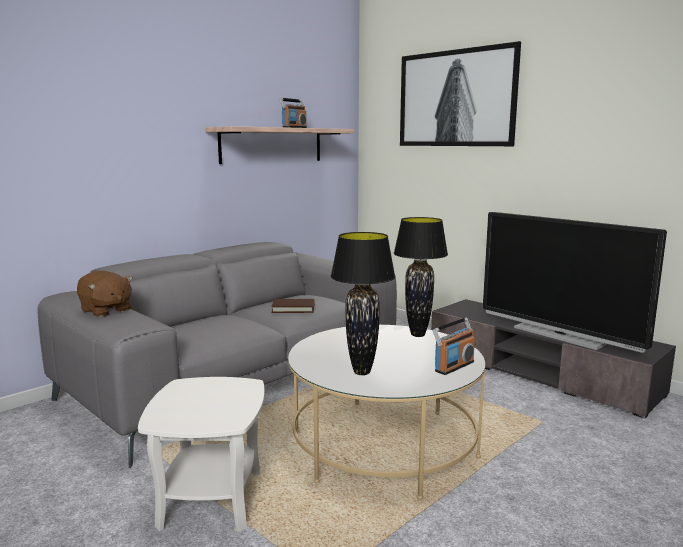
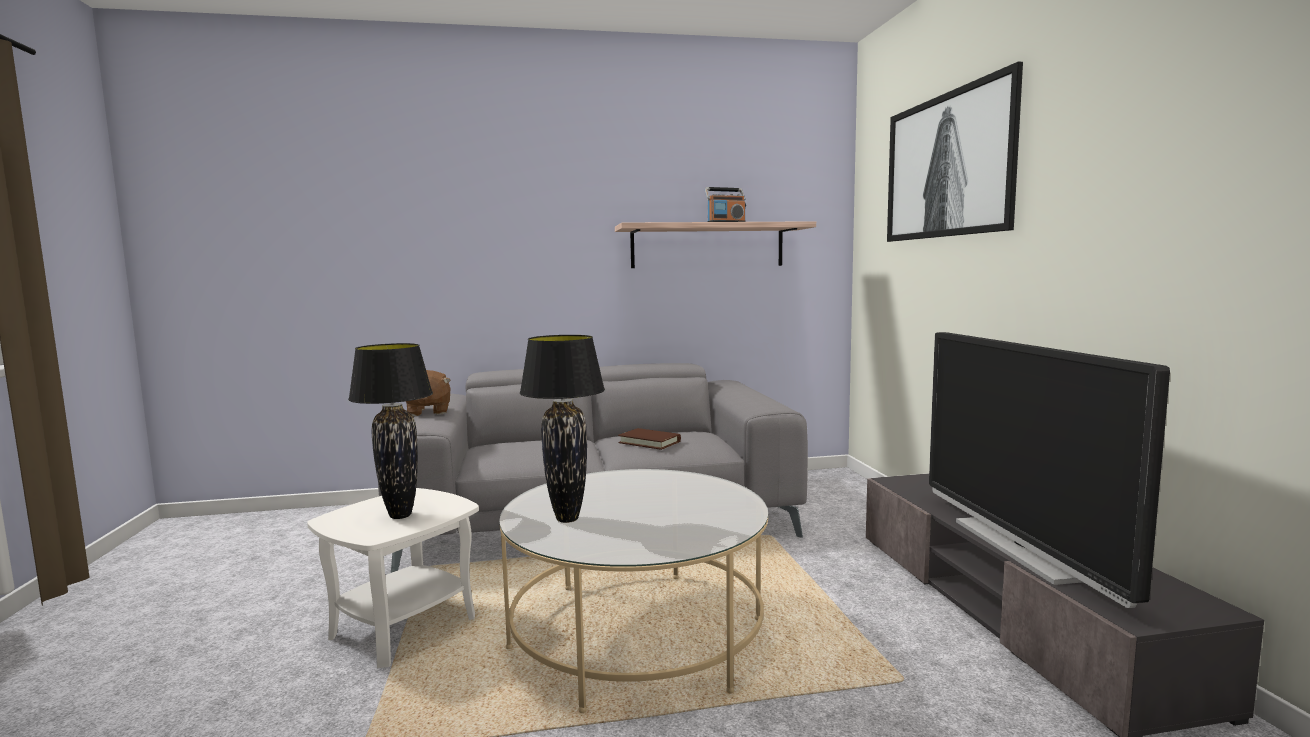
camera: 35 degrees right, 5 degrees down
(418, 335) = (722, 494): black table lamp -> black table lamp (400, 516)
(454, 366) = (683, 539): radio -> none

